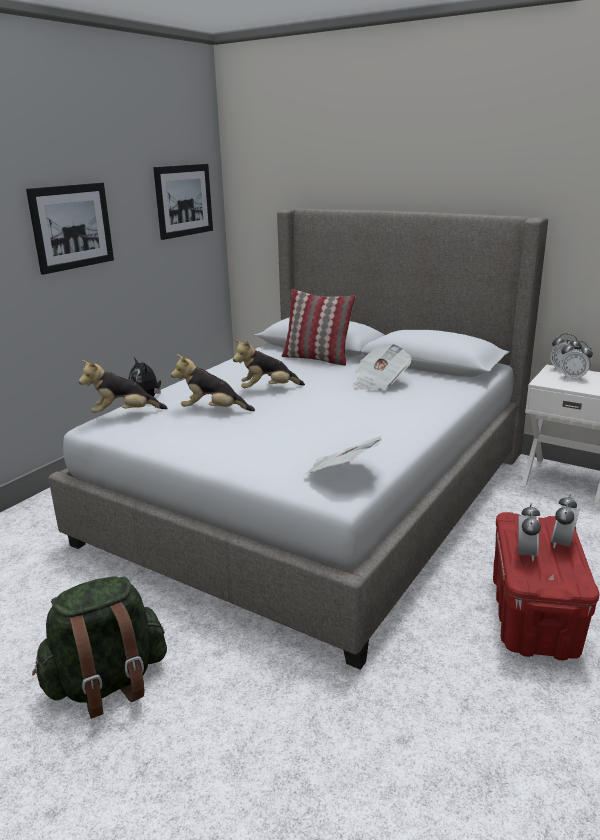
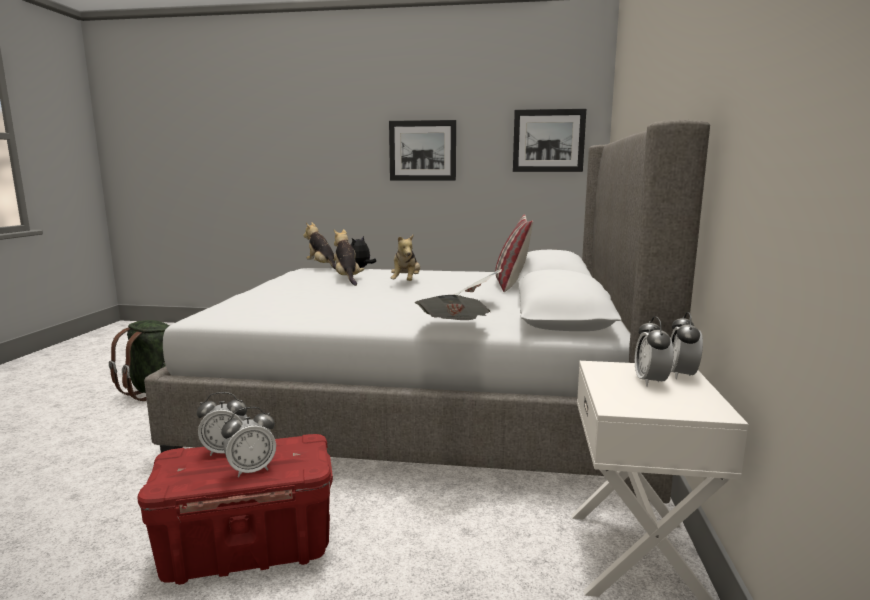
camera: 65 degrees right, 10 degrees down
(267, 390) = (406, 283): plush toy -> plush toy turned 135 degrees counterclockwise
(342, 474) = (236, 313): newspaper -> newspaper (454, 329)
(562, 544) = (251, 470): alarm clock -> alarm clock turned 150 degrees clockwise

